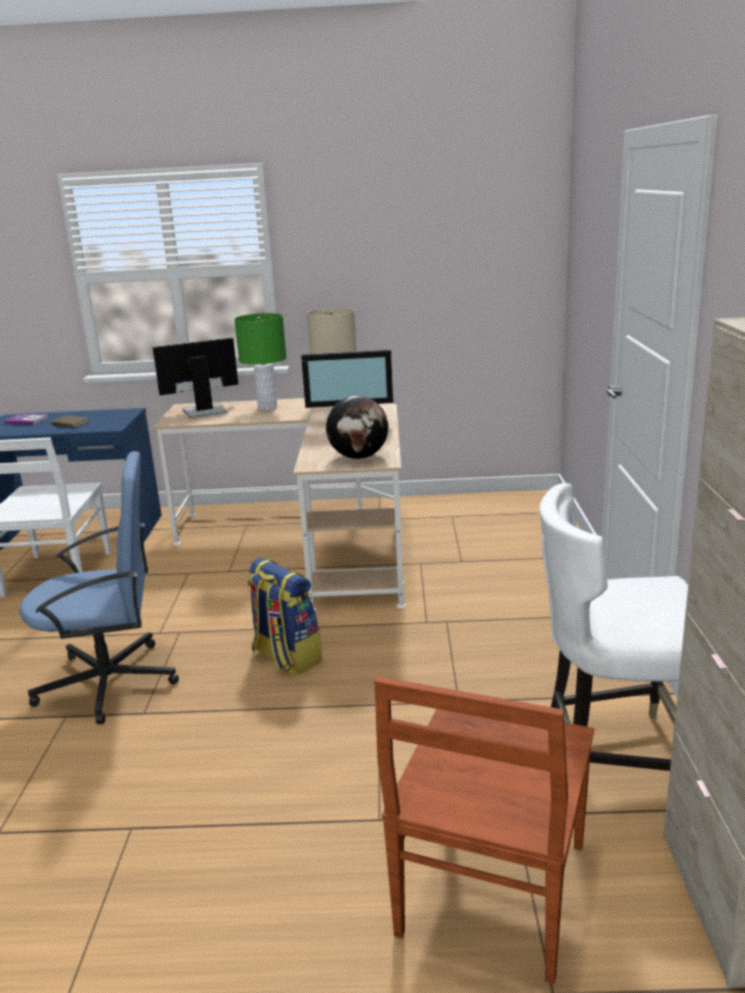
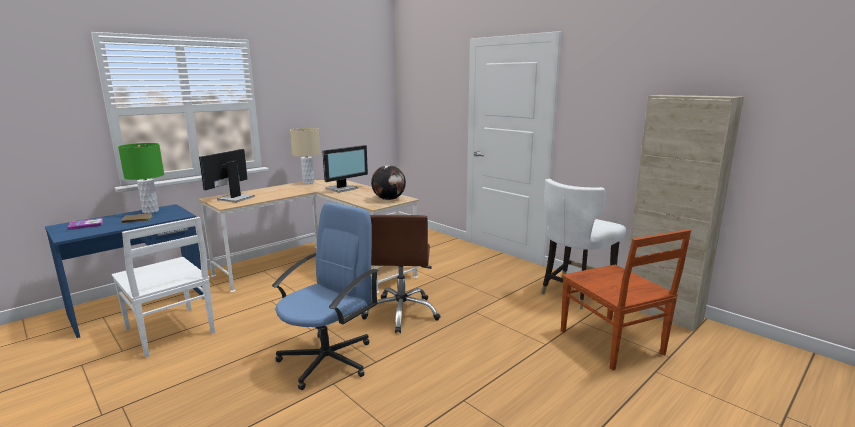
camera: 45 degrees left, 5 degrees down
(267, 407) = (274, 191): green table lamp -> green table lamp (150, 211)
(285, 658) = (402, 313): backpack -> brown office chair

